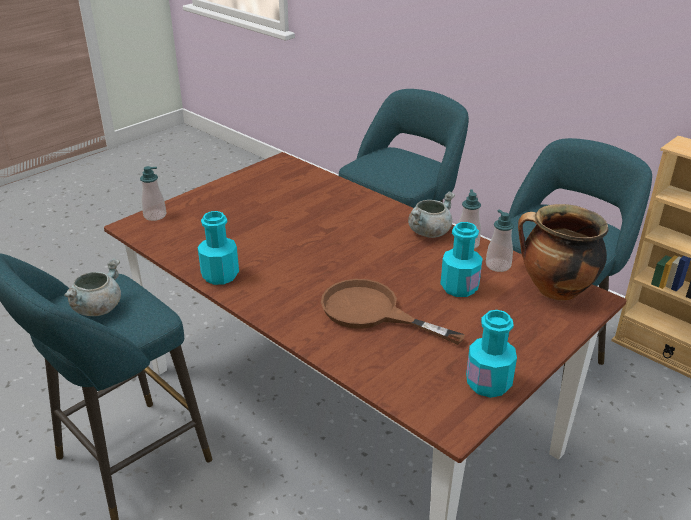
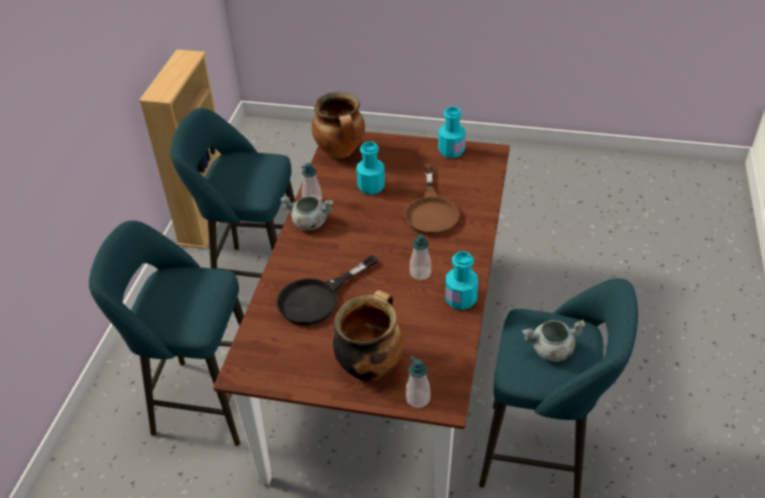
camera: 120 degrees left, 10 degrees up
(215, 207) = (369, 366): none -> cooking pot
(318, 207) = (317, 298): none -> black frying pan
(498, 265) = (330, 180): soap dispenser -> soap dispenser (420, 273)

